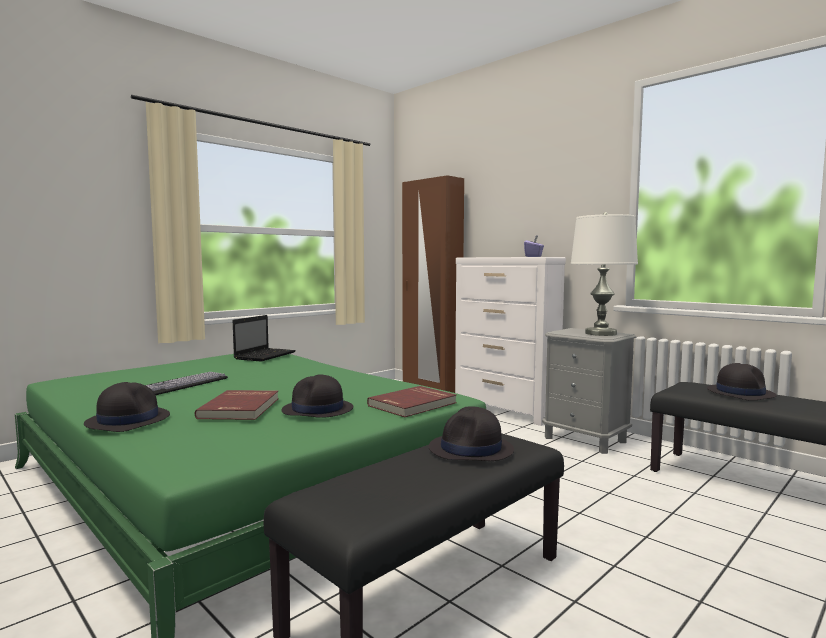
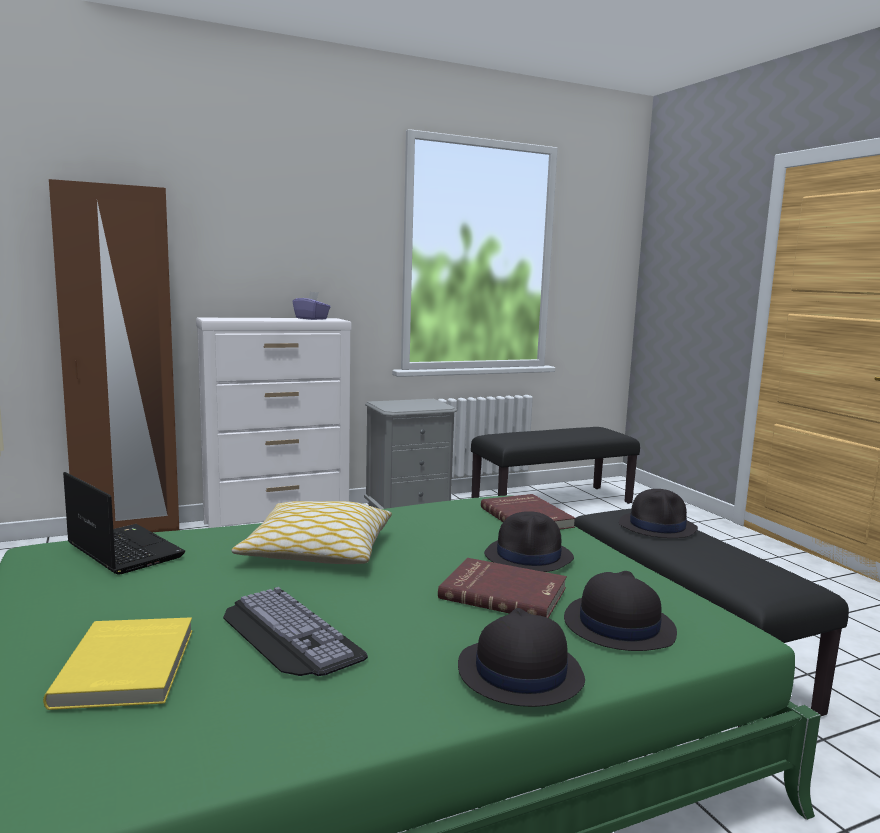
camera: 70 degrees left, 5 degrees up
(149, 374) = (129, 666): none -> yellow book
(294, 377) = (317, 551): none -> pillow
(600, 333) = (421, 403): white table lamp -> none
(740, 393) = (537, 434): black hat -> black hat (618, 625)

